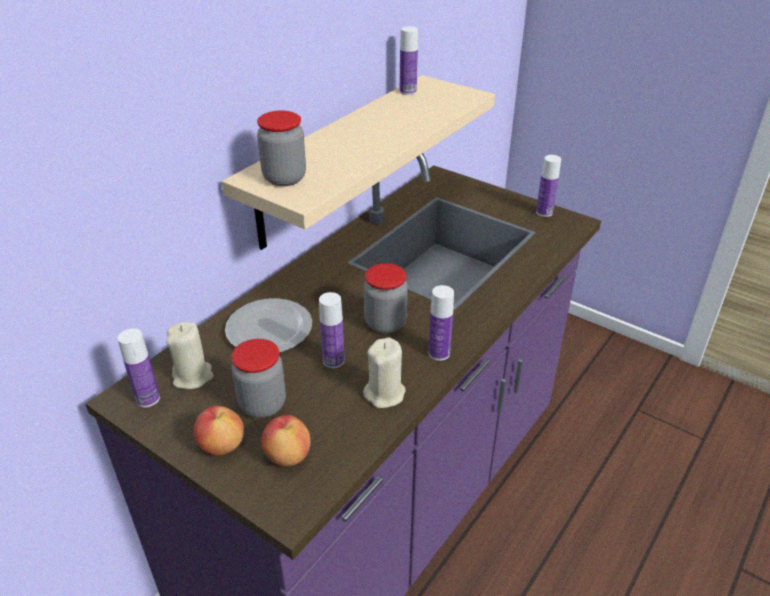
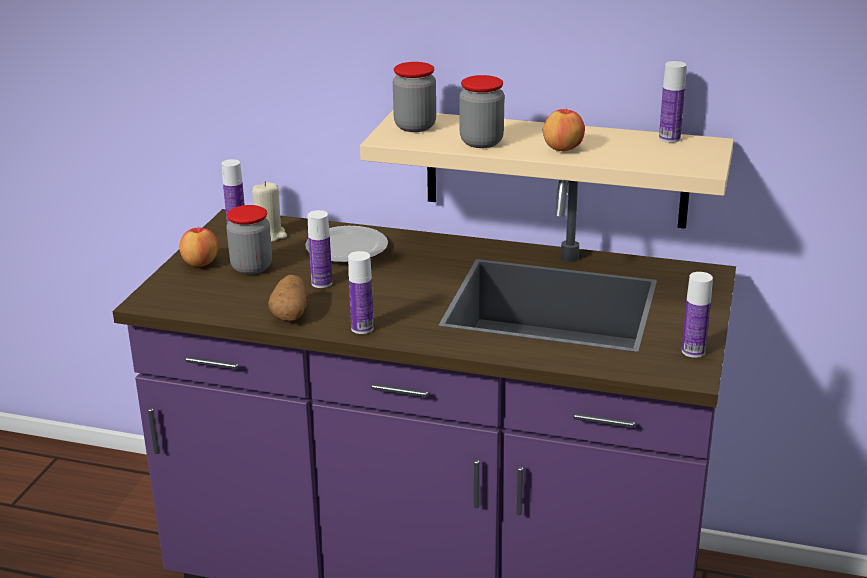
camera: 70 degrees right, 10 degrees down
(288, 456) = (200, 289): apple -> apple (562, 149)
(385, 323) = (390, 295): jar -> jar (481, 142)
(385, 394) = (290, 313): beige candle -> potato

